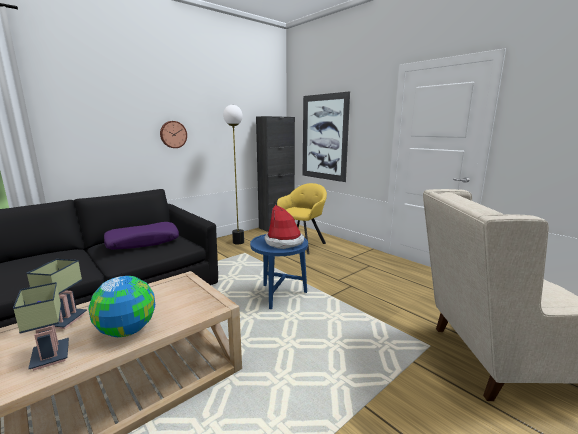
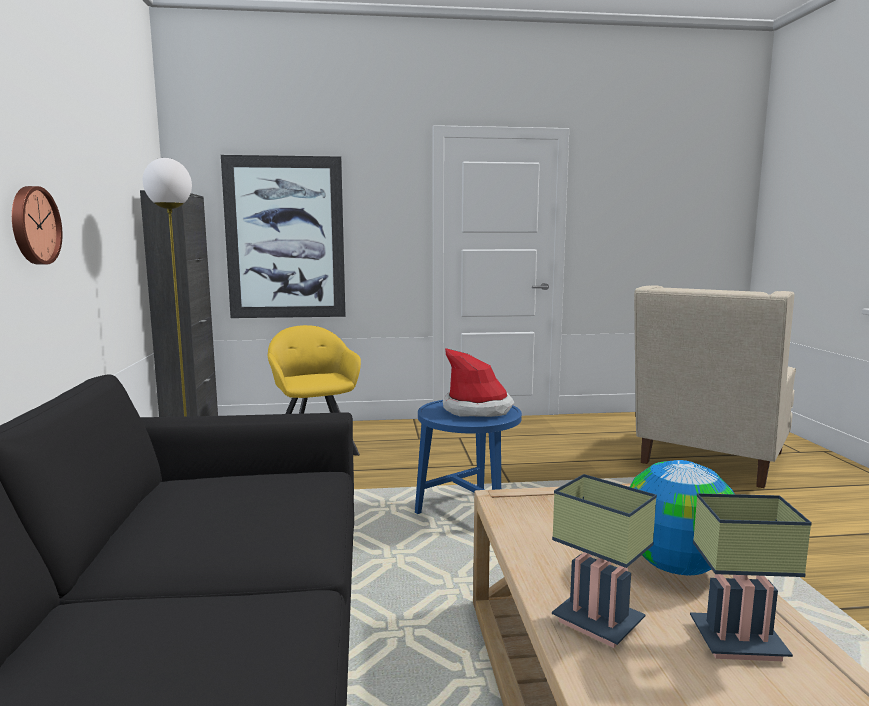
camera: 55 degrees left, 5 degrees down
(143, 242) = (227, 507): purple pillow -> none

